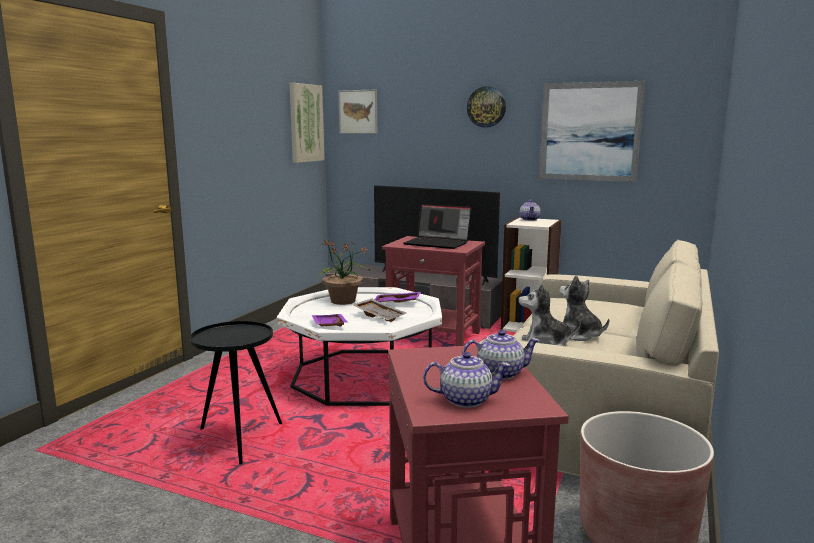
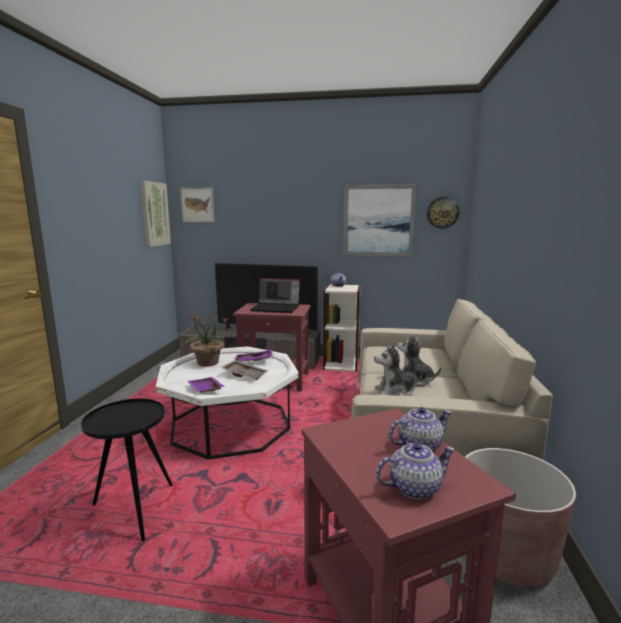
camera: 15 degrees left, 0 degrees up
(486, 107) = (301, 202): wall clock -> wall clock (442, 212)

